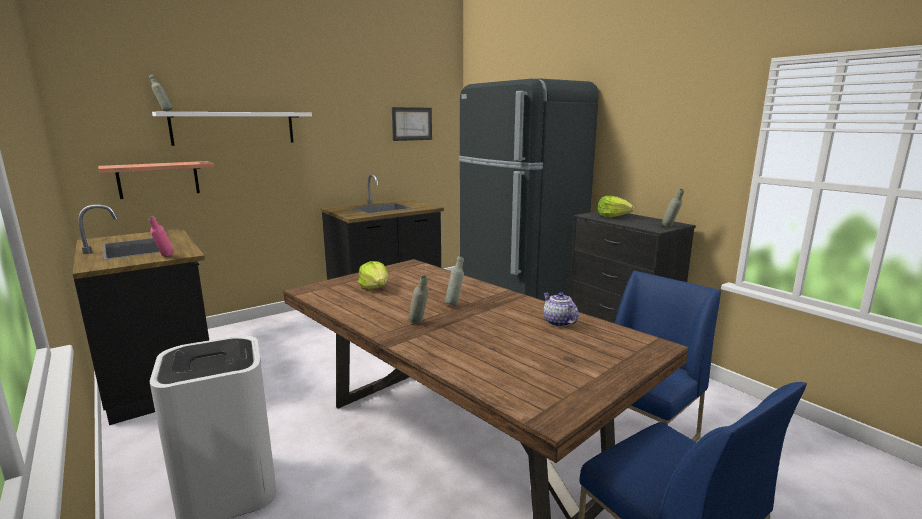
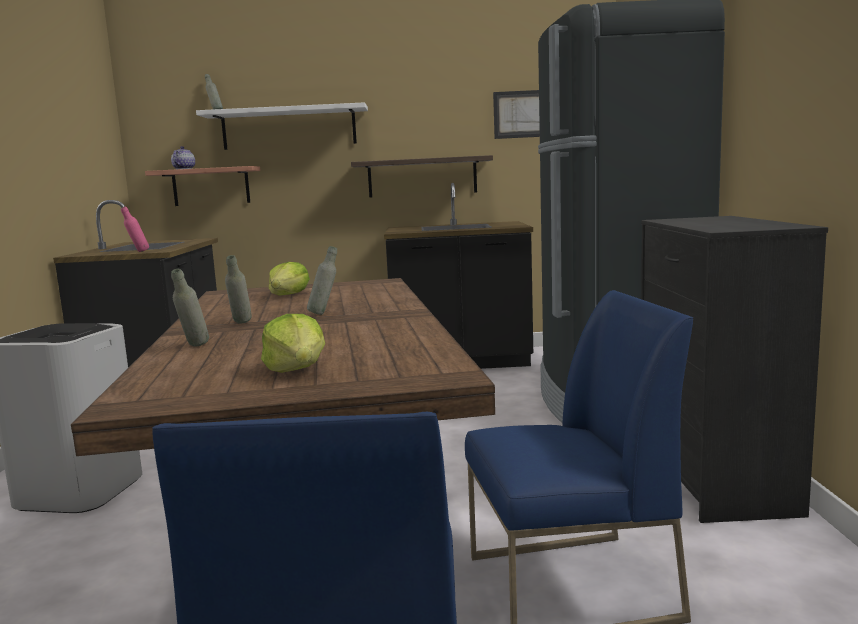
camera: 35 degrees right, 5 degrees down
(344, 168) = (422, 177): none -> shelf
(558, 322) = (390, 340): teapot -> teapot (184, 169)
(613, 216) = (704, 220): lettuce -> lettuce (297, 370)
(670, 227) = (760, 228): grey bottle -> grey bottle (194, 347)

